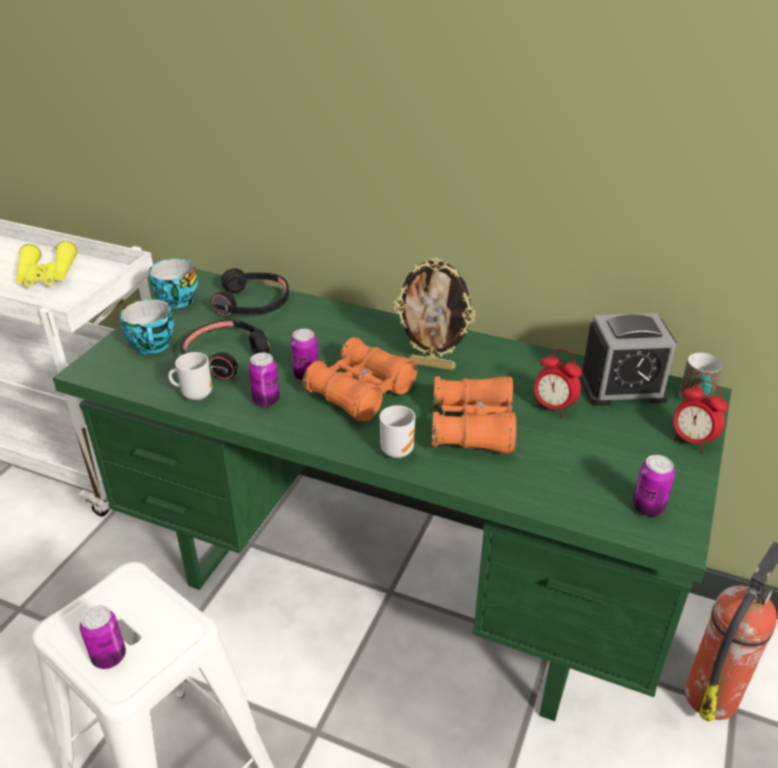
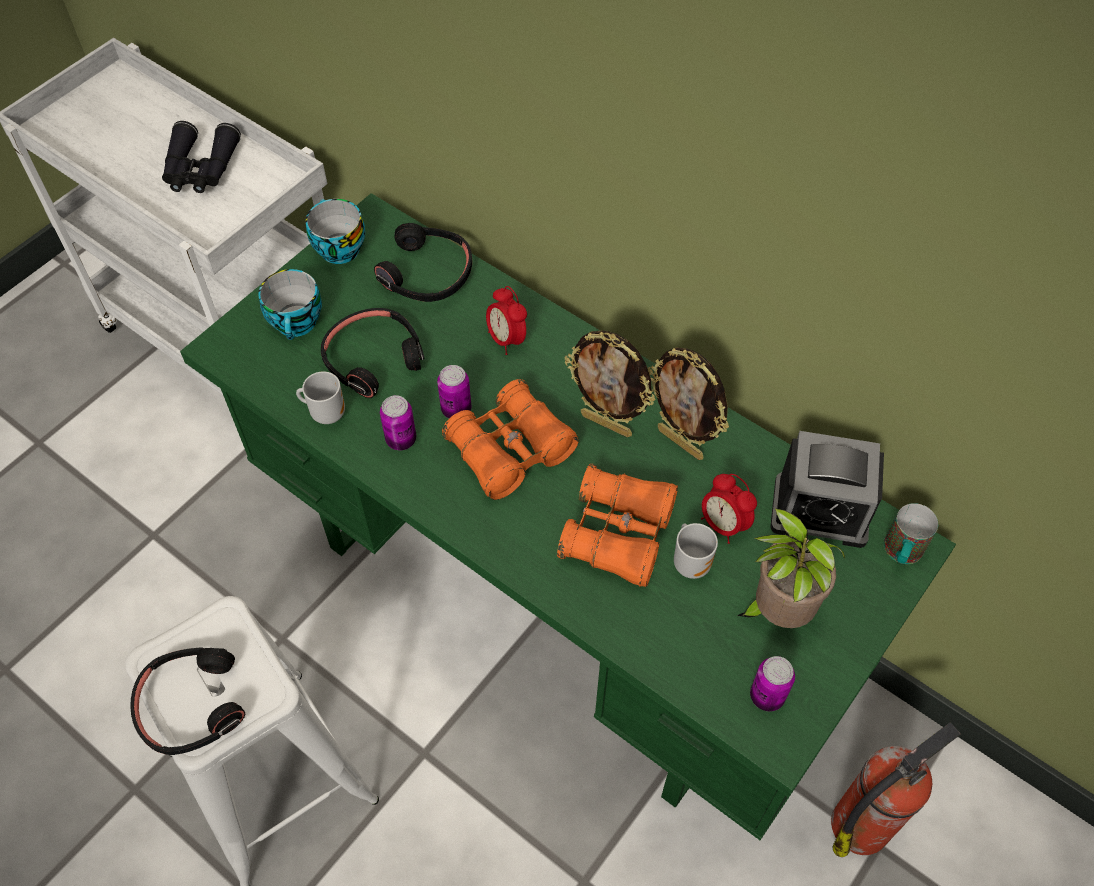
camera: 15 degrees right, 20 degrees up
(46, 275) = (200, 169): yellow binoculars -> black binoculars
(109, 657) = (191, 706): can -> black headphones
(397, 450) = (522, 547): mug -> mug (692, 563)
(495, 366) = (681, 443): none -> picture frame
(624, 452) = (777, 611): none -> potted plant
(691, 441) = (864, 613): alarm clock -> alarm clock (507, 339)

